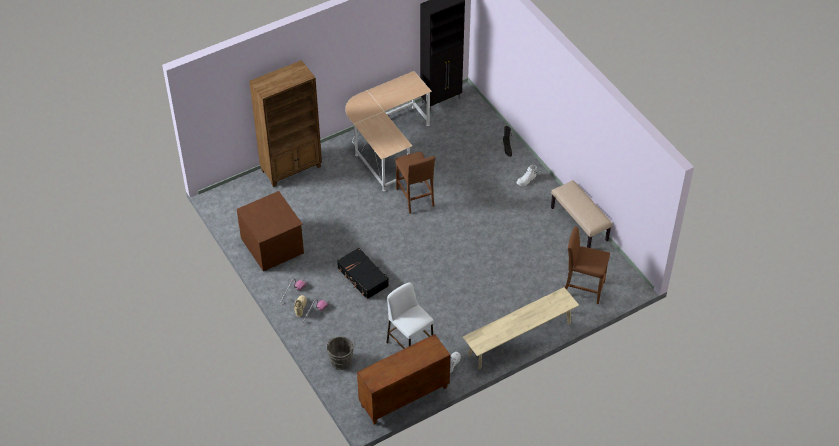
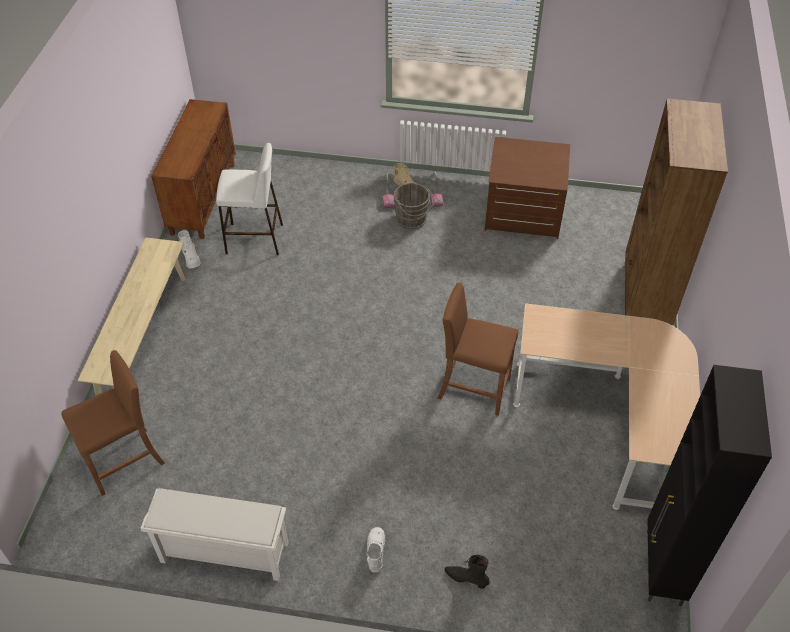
camera: 130 degrees right, 0 degrees up
(341, 359) = (304, 181): grey bucket -> grey bucket (412, 220)
(362, 277) = (393, 257): black suitcase -> none
(579, 224) = (223, 553): beige bench -> white shoe rack

